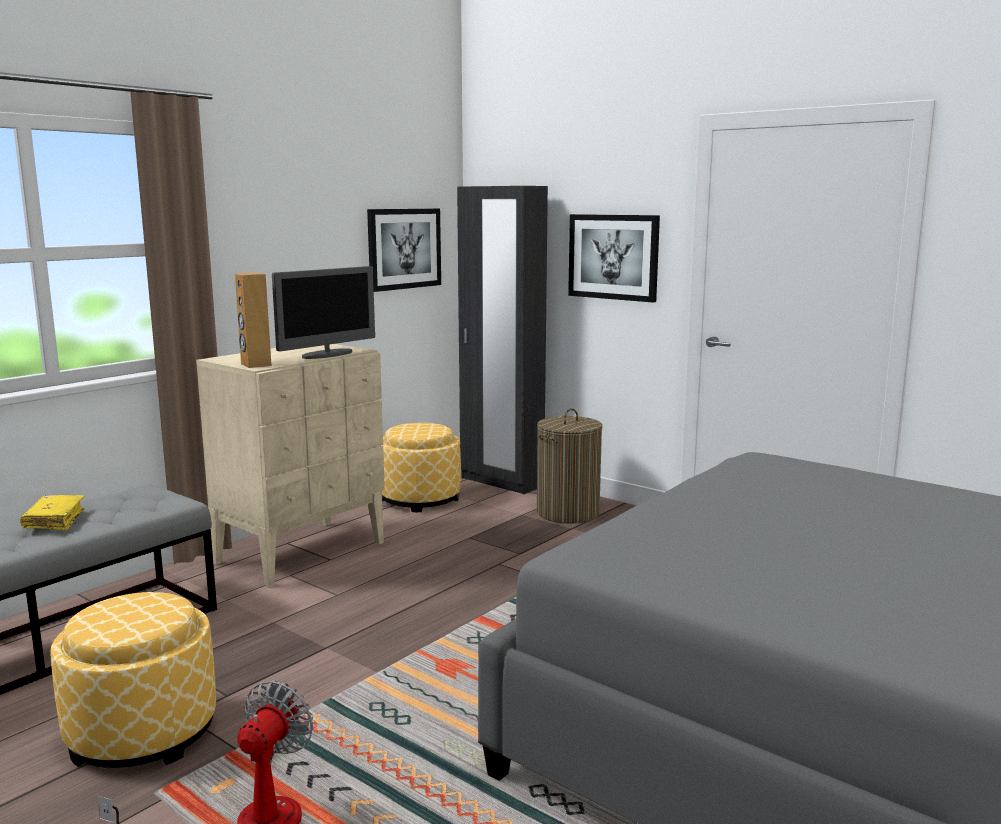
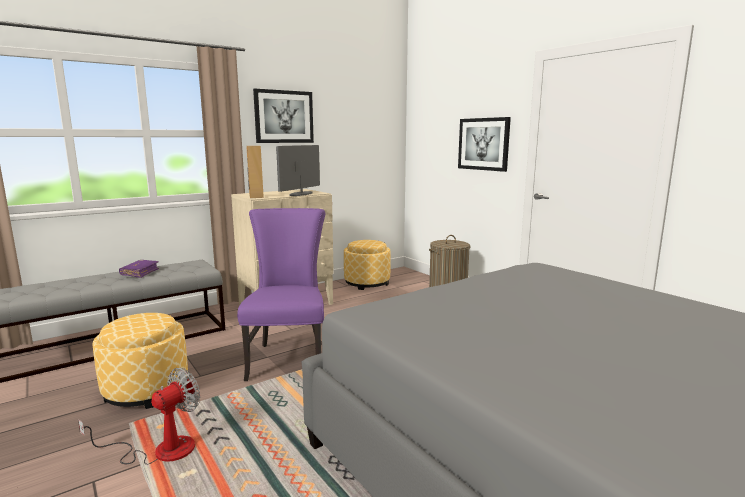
camera: 15 degrees right, 0 degrees up
(54, 521) = (140, 273): yellow book -> purple book
(328, 354) = (301, 194): monitor -> monitor turned 150 degrees clockwise
(365, 644) = (289, 358): none -> purple chair
(404, 248) = (366, 140): picture -> picture (284, 117)
(501, 482) = (418, 277): black wardrobe -> none

